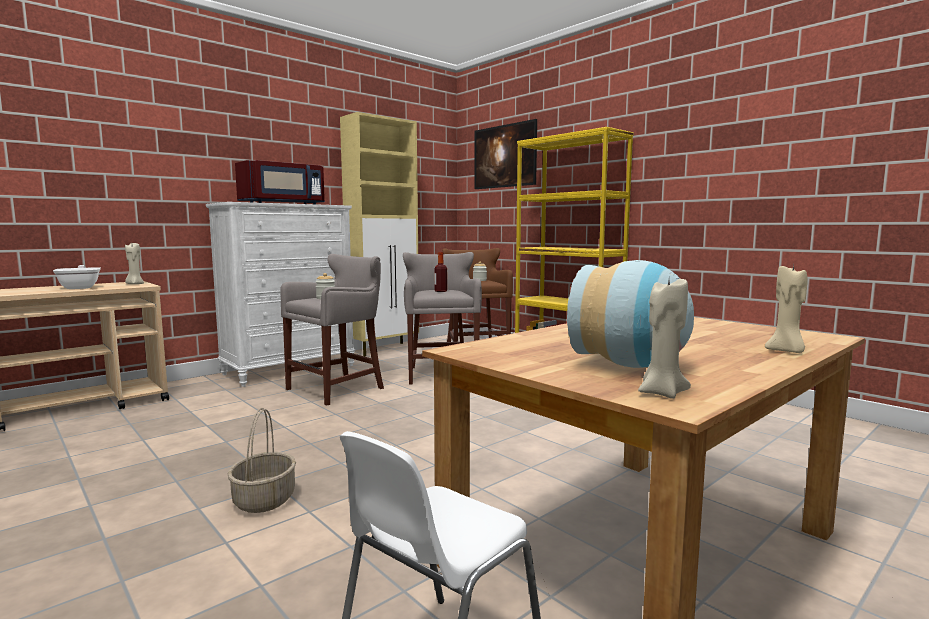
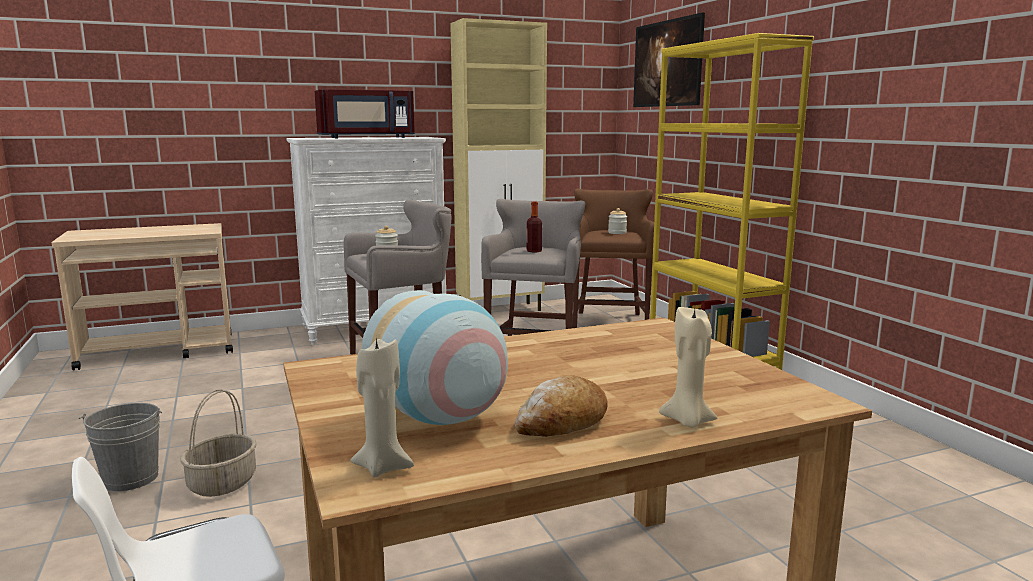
camera: 20 degrees right, 5 degrees up
(80, 287) = (150, 231): frying pan -> none
(135, 284) = (204, 228): beige candle -> none
(161, 512) = (130, 478): none -> grey bucket
(715, 359) = (562, 422): none -> bread

